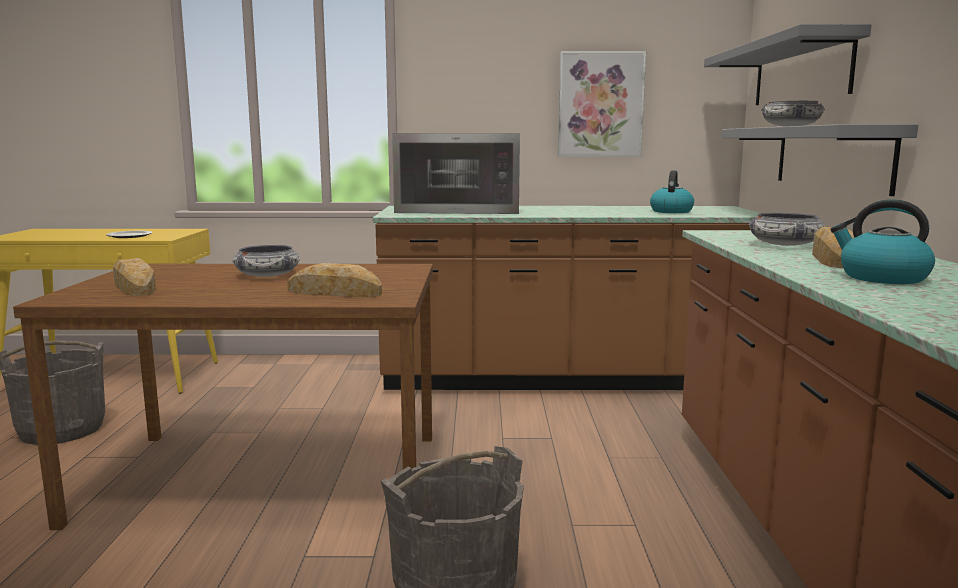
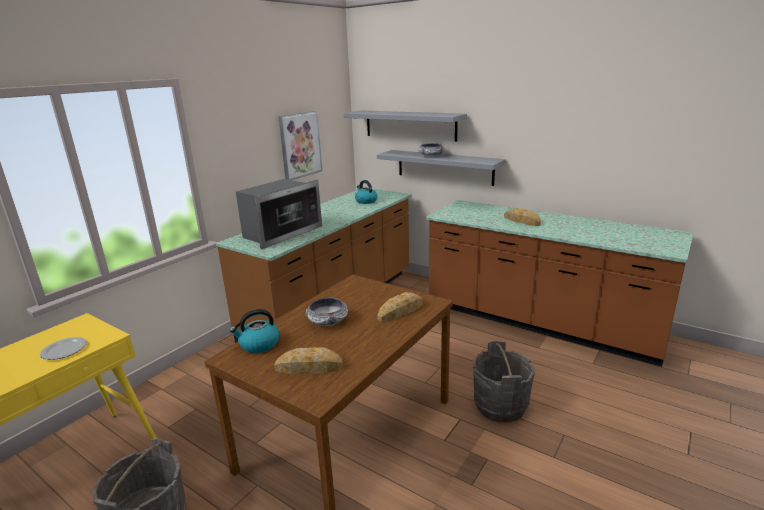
camera: 55 degrees left, 10 degrees up
(784, 245) = (485, 216): bowl -> none
(881, 278) = (559, 227): kettle -> kettle (259, 344)

